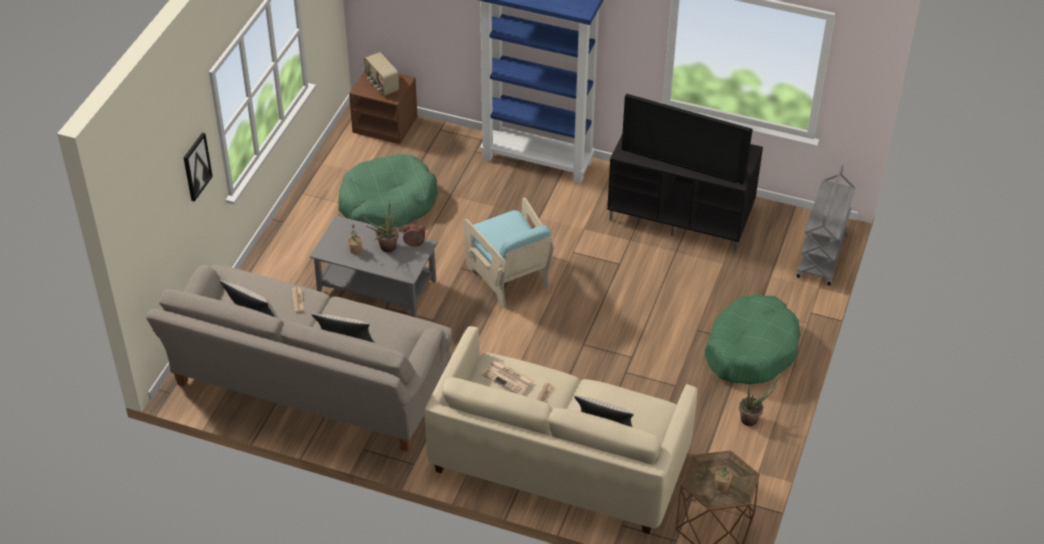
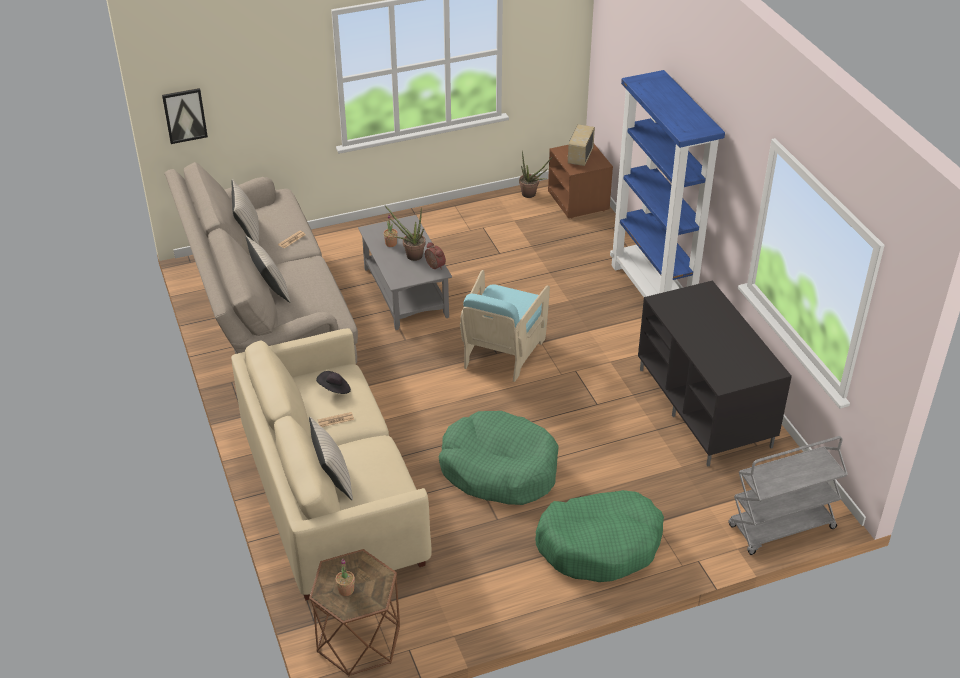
camera: 50 degrees right, 5 degrees down
(196, 166) = (289, 87): picture -> picture (184, 115)
(387, 203) = (498, 248): green dog bed -> green dog bed (499, 469)
(508, 378) = (334, 389): newspaper -> black hat
(684, 162) = (700, 340): television -> none
(752, 418) = (516, 594): potted plant -> potted plant (531, 195)

